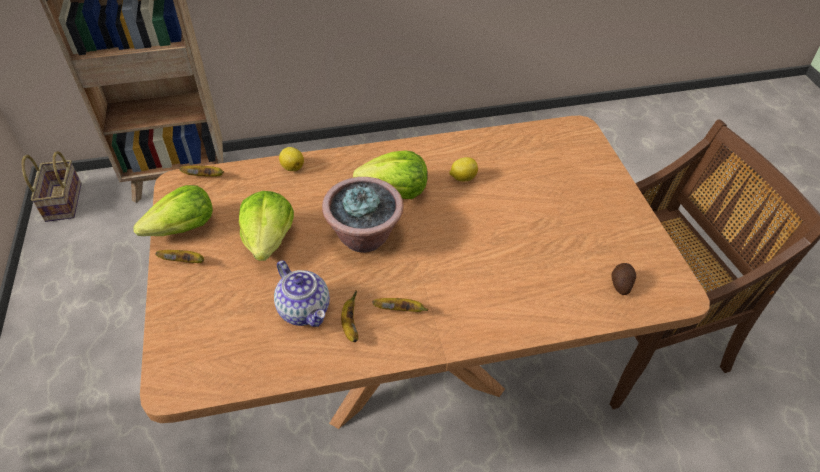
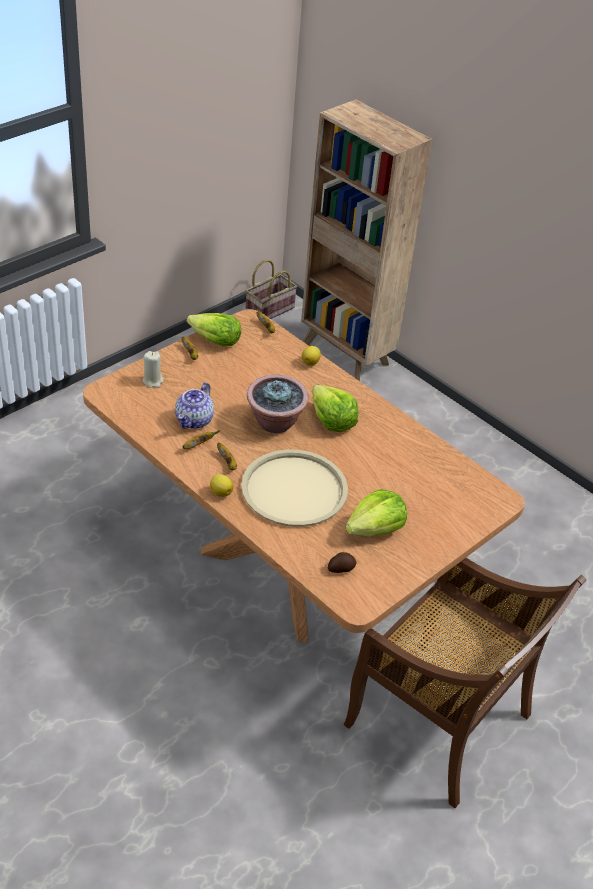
camera: 55 degrees right, 5 degrees down
(199, 321) = (153, 381): none -> beige candle
(269, 239) = (237, 380): lettuce -> lettuce (375, 529)
(463, 178) = (378, 450): lemon -> lemon (220, 492)
(480, 269) = (294, 489): none -> beige tray

